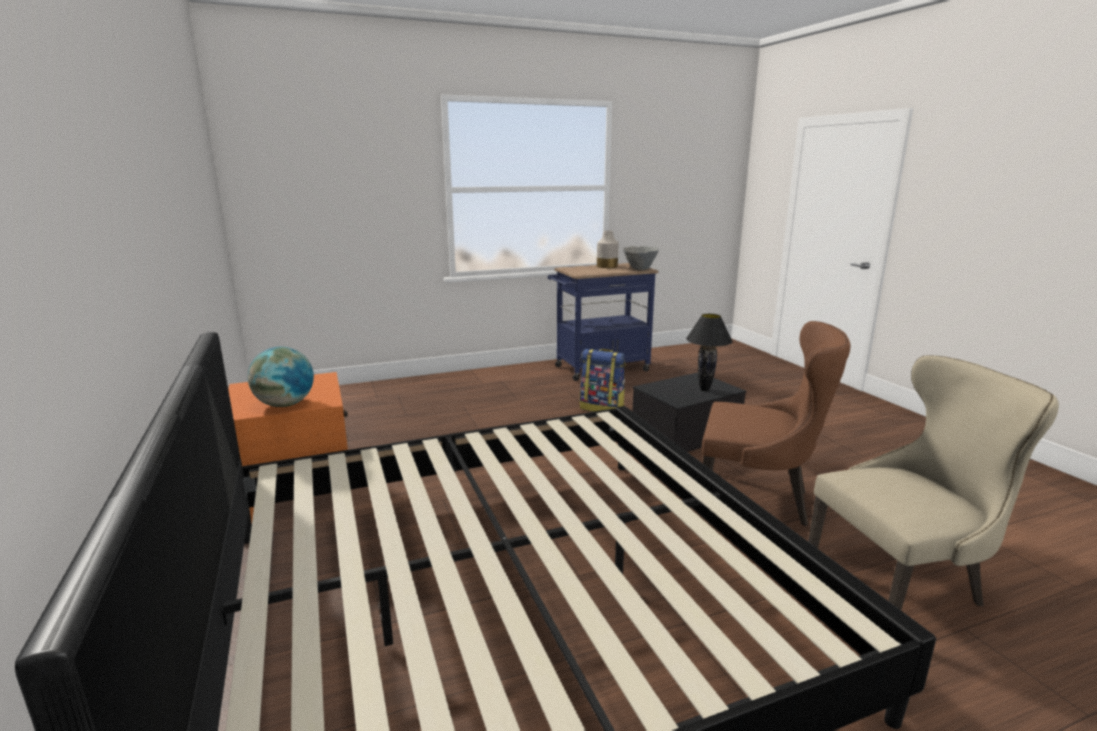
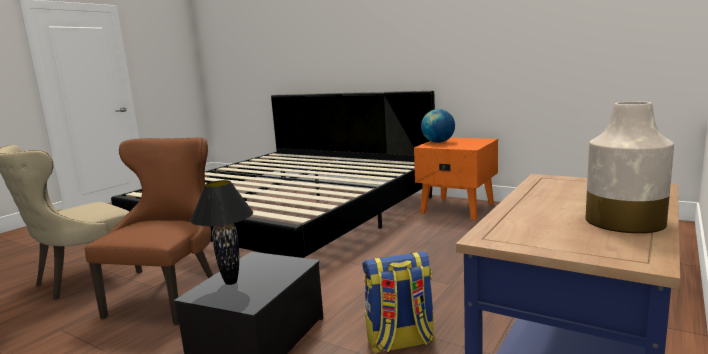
camera: 145 degrees right, 5 degrees down
(640, 269) = (513, 233): grey bowl -> none
(758, 500) = (169, 296): brown chair -> brown chair turned 120 degrees clockwise

